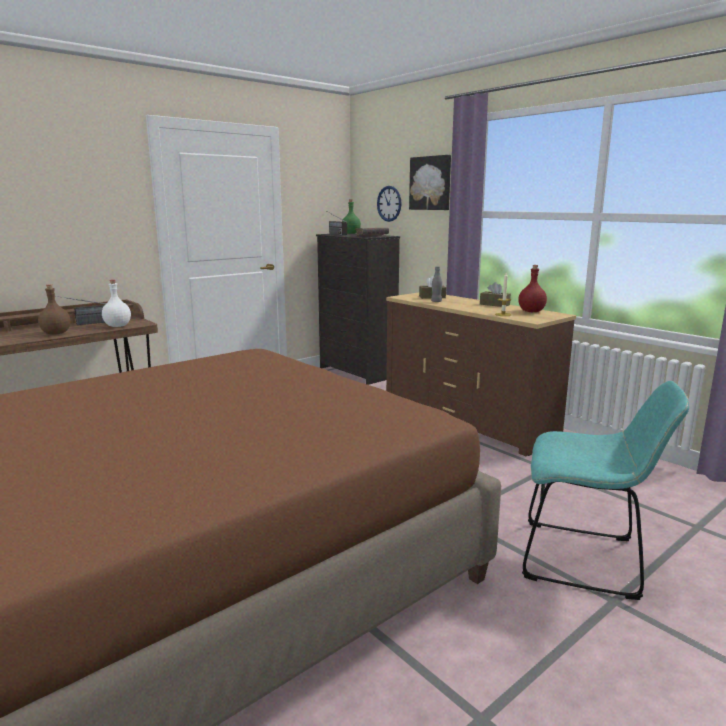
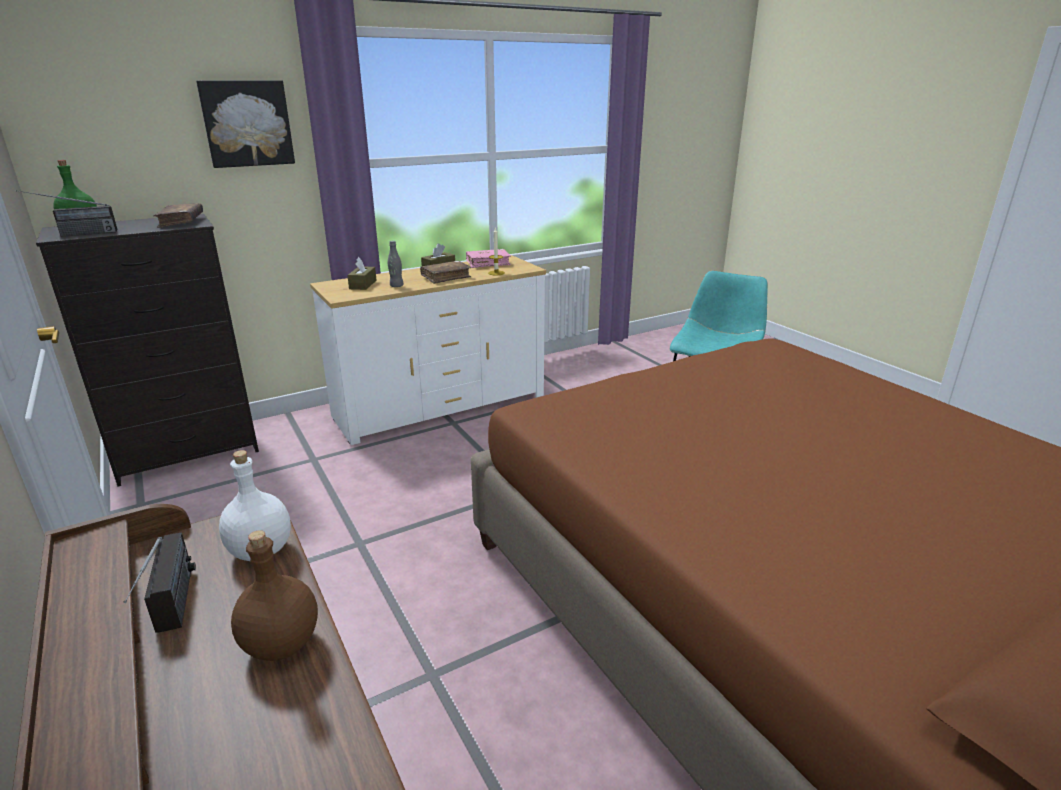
camera: 80 degrees left, 10 degrees up
(389, 203) = (149, 161): wall clock -> none
(467, 420) = (440, 406): brown dresser -> white dresser
(472, 307) = (446, 277): none -> brown book
(531, 311) = (488, 263): red bottle -> pink book

